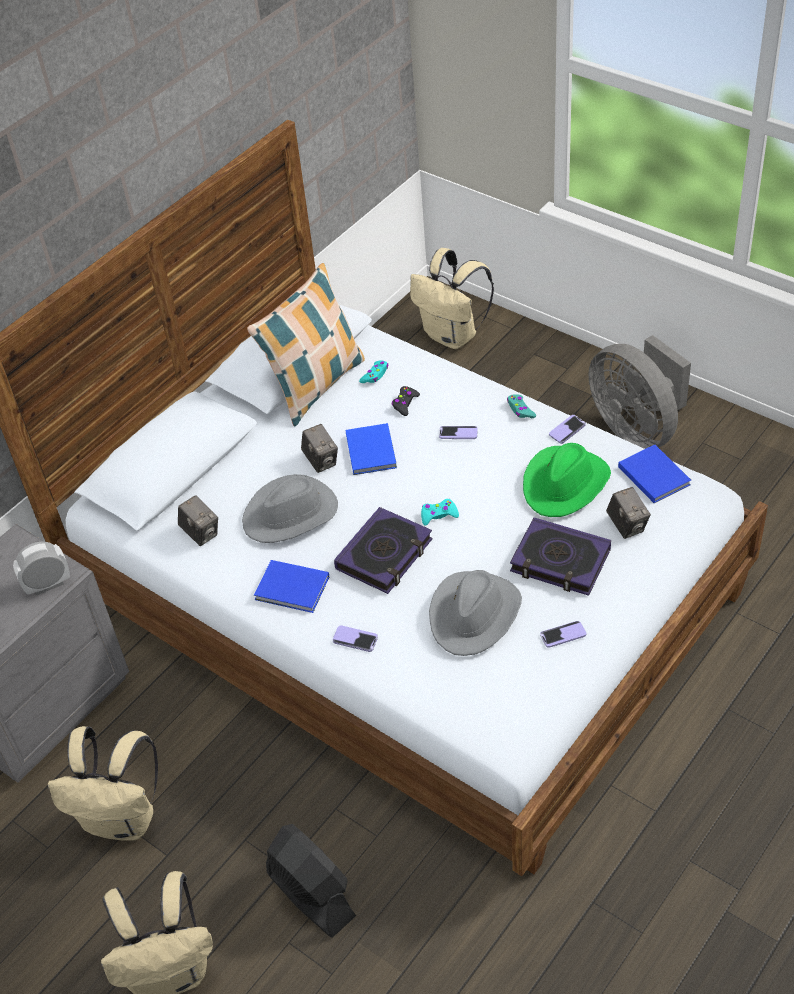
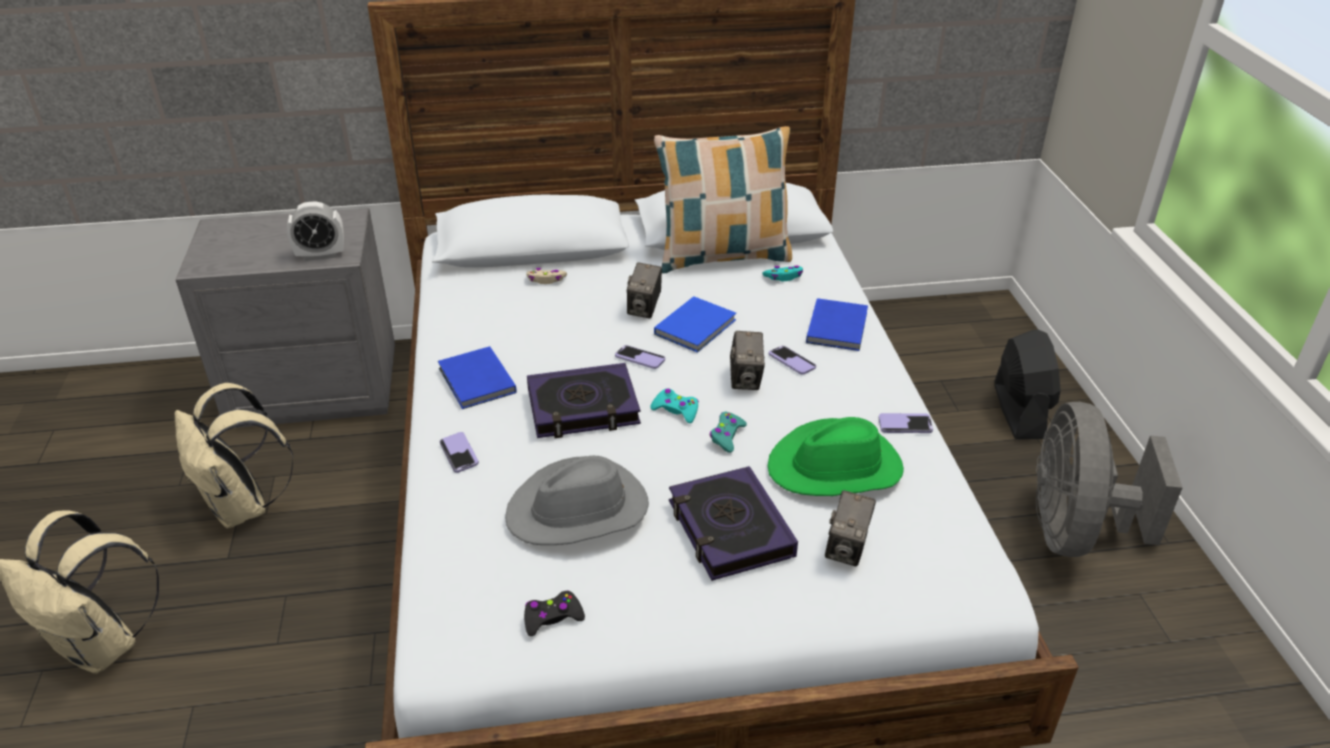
camera: 40 degrees right, 10 degrees down
(48, 585) = (321, 255): alarm clock -> alarm clock turned 150 degrees clockwise
(201, 533) = (479, 298): camera -> camera (746, 379)
(225, 486) = (546, 280): none -> beige game controller
(291, 514) = (561, 329): grey hat -> none
(311, 894) = (261, 683): black fan -> black fan (1019, 411)
(405, 404) = (778, 311): black game controller -> black game controller (552, 618)
(453, 336) = (974, 345): beige backpack -> none
(520, 410) = (880, 380): turquoise game controller -> turquoise game controller (727, 436)
(563, 635) = (633, 596): phone -> phone (640, 358)
(653, 474) = (946, 524): blue book -> blue book (838, 326)

